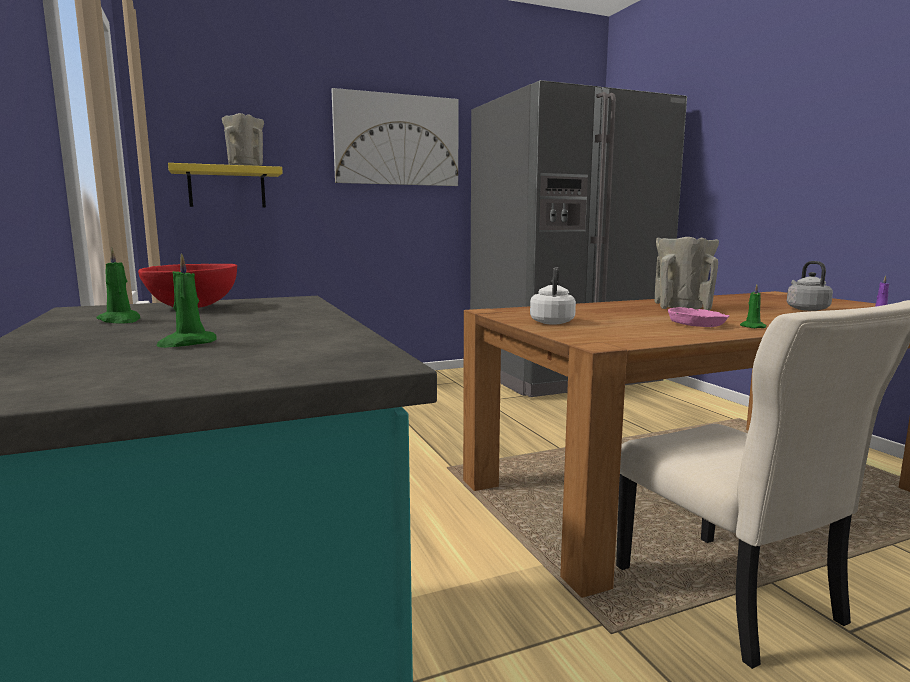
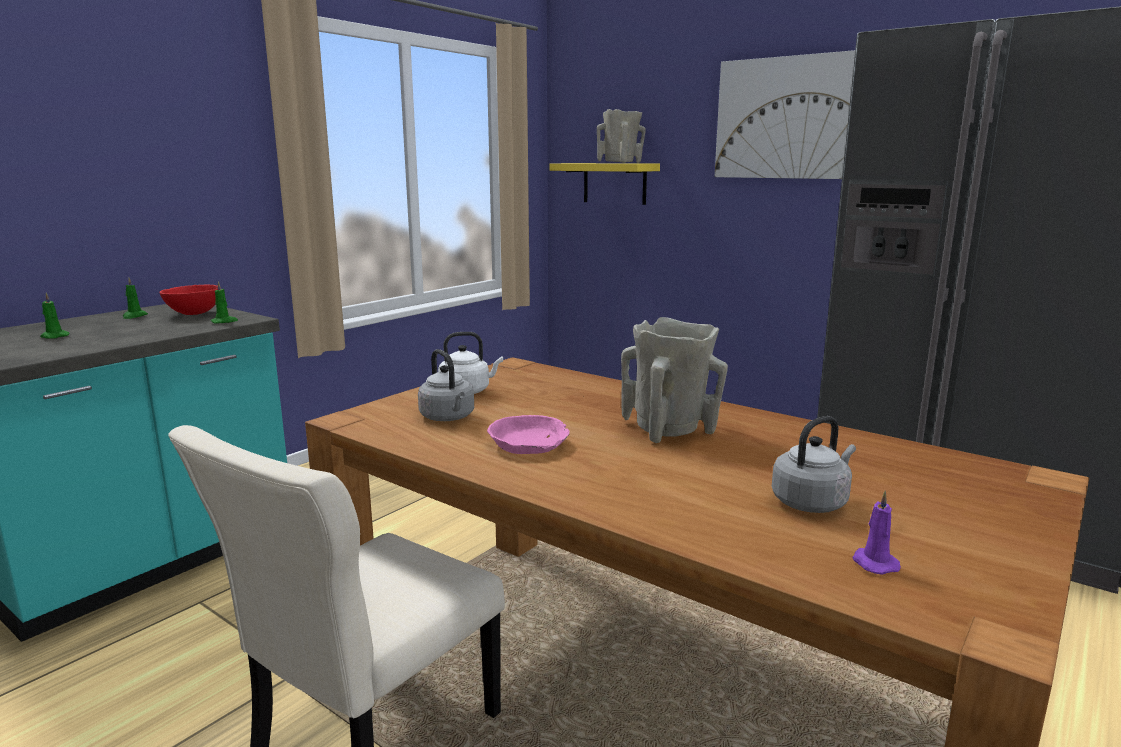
camera: 60 degrees right, 5 degrees up
(620, 329) = (448, 418): none -> grey kettle
(751, 327) = (538, 471): green candle -> green candle (224, 322)

